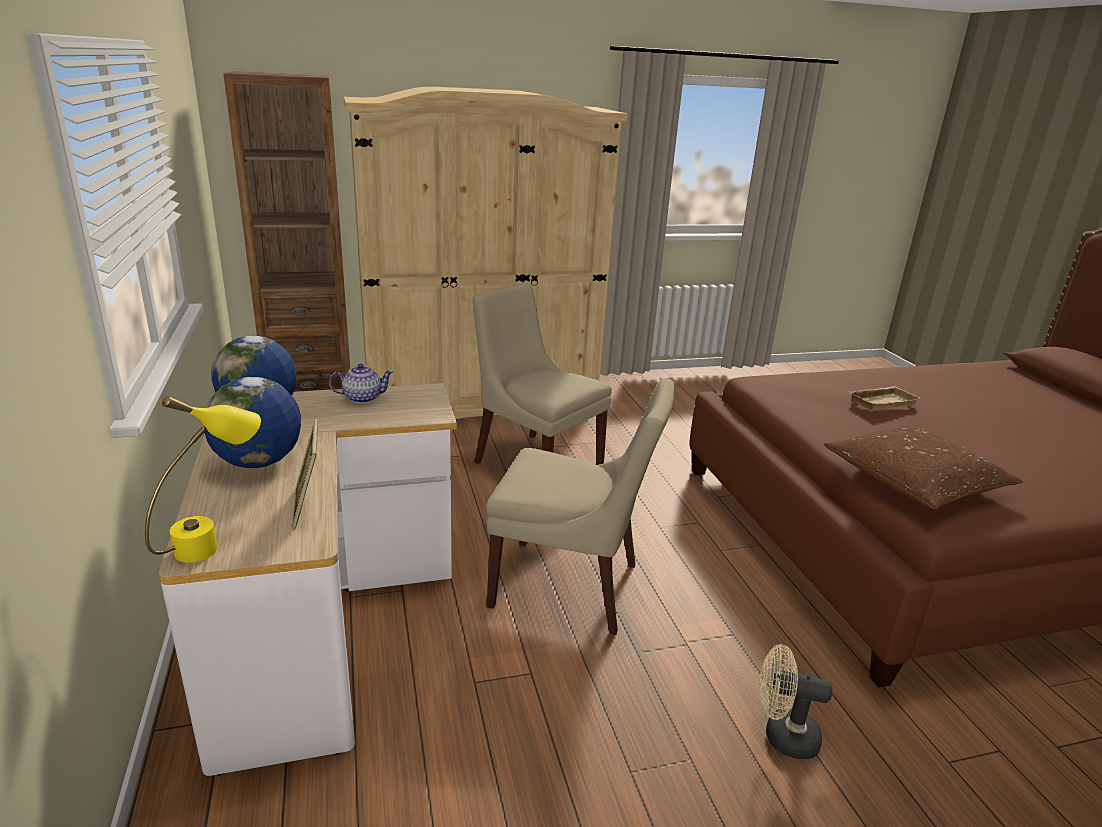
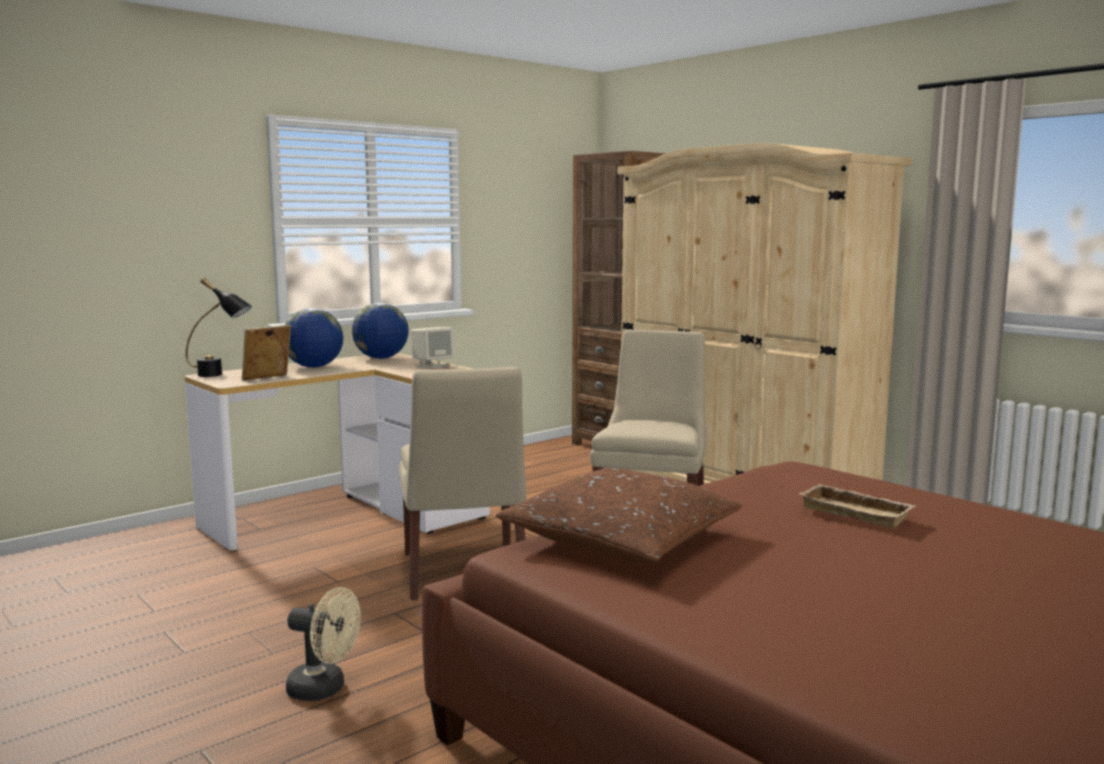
camera: 65 degrees right, 15 degrees down
(215, 541) = (220, 375): yellow table lamp -> black table lamp
(362, 398) = (432, 365): teapot -> beige speaker
(782, 736) = (324, 689): beige fan -> beige fan turned 120 degrees clockwise

